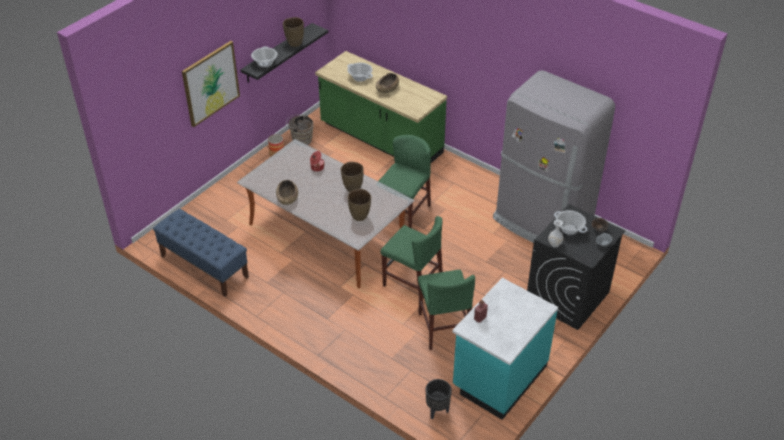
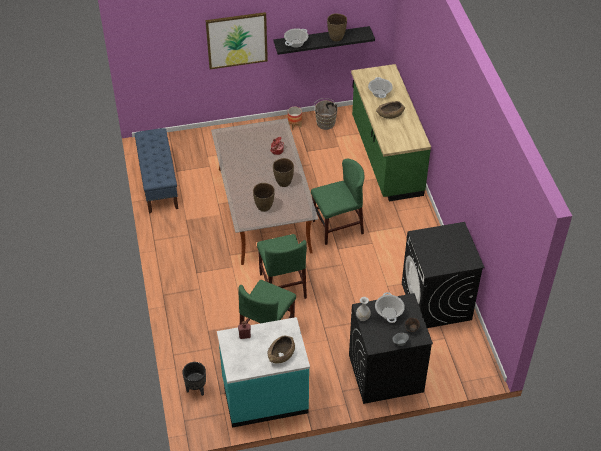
camera: 40 degrees right, 5 degrees up
(287, 198) = (231, 162): brown bowl -> brown bowl (281, 354)
(542, 222) = (436, 302): grey fridge -> black washing machine

